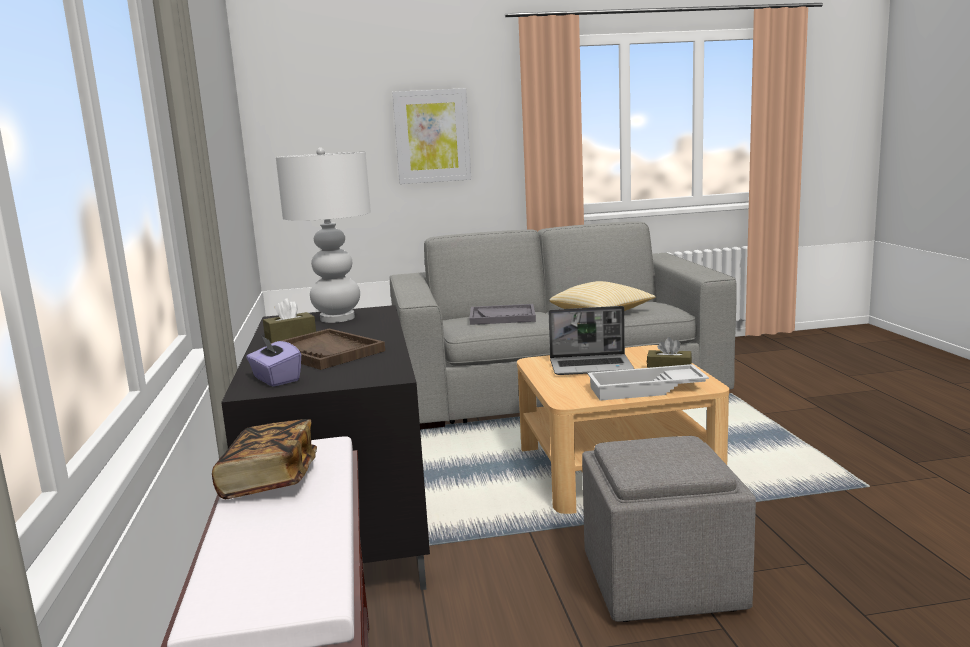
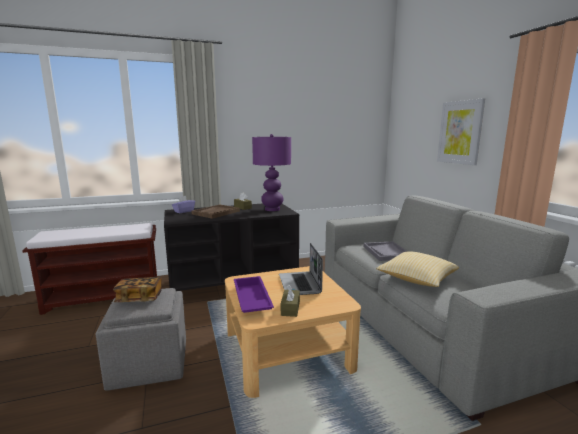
camera: 80 degrees right, 0 degrees up
(269, 480) = (119, 227): book -> book (139, 298)
(336, 318) = (272, 209): white table lamp -> purple table lamp
(646, 390) = (251, 300): white tray -> purple tray

